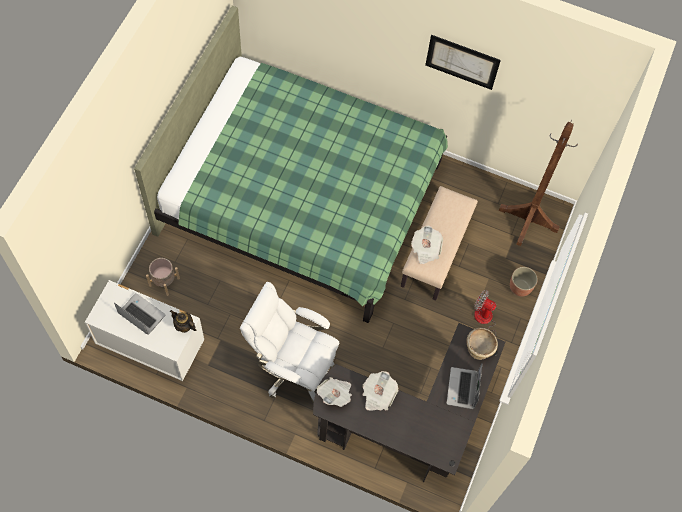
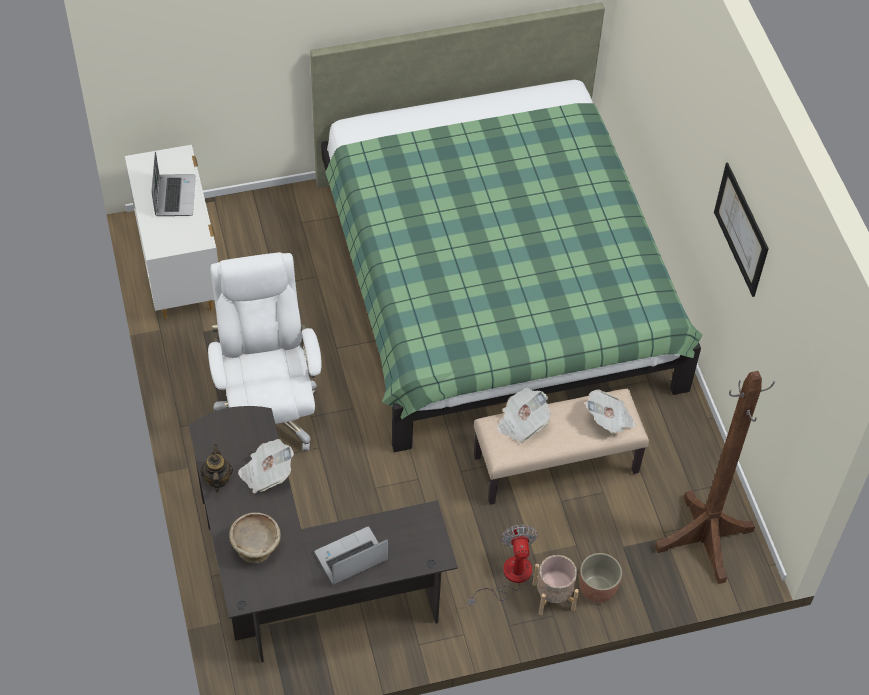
camera: 55 degrees right, 10 degrees down
(164, 281) = (269, 229): beige planter -> beige planter (554, 596)
(184, 326) = (194, 240): teapot -> teapot (217, 479)
(335, 394) = (231, 431): newspaper -> newspaper (609, 420)
(479, 348) = (421, 543): beige bowl -> beige bowl (256, 548)

